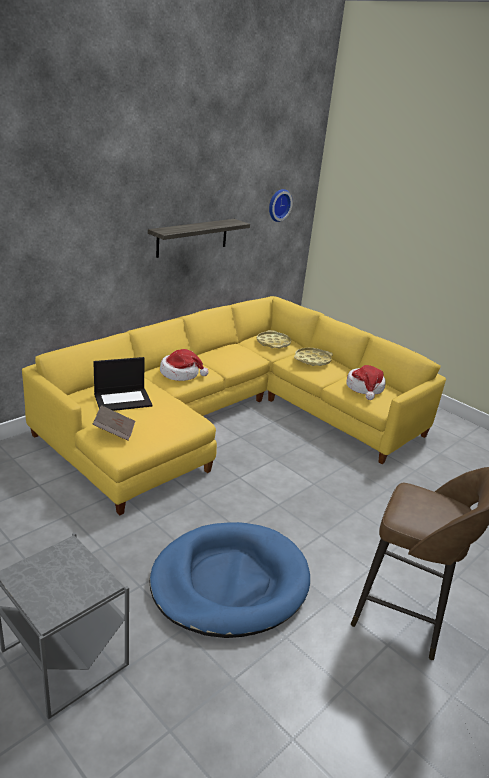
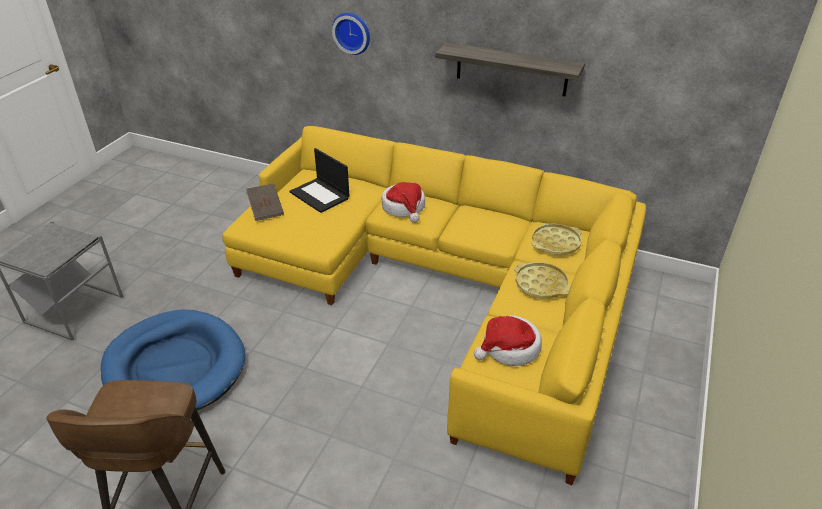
camera: 70 degrees right, 10 degrees up
(278, 205) = (682, 65): wall clock -> wall clock (352, 32)

